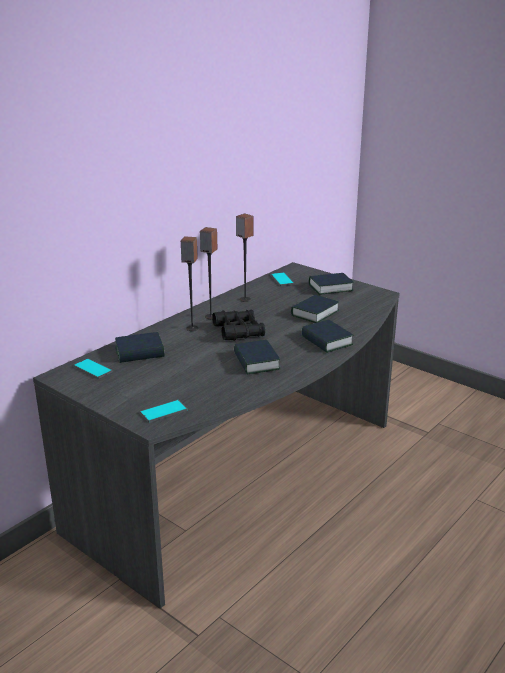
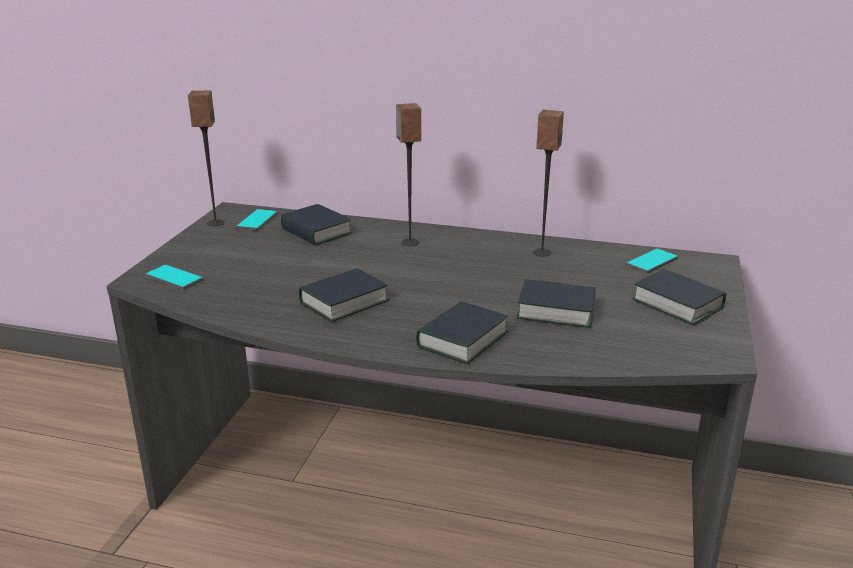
camera: 65 degrees right, 0 degrees up
(210, 317) = (457, 245): speaker -> speaker (215, 223)
(238, 331) = (430, 271): black binoculars -> none

